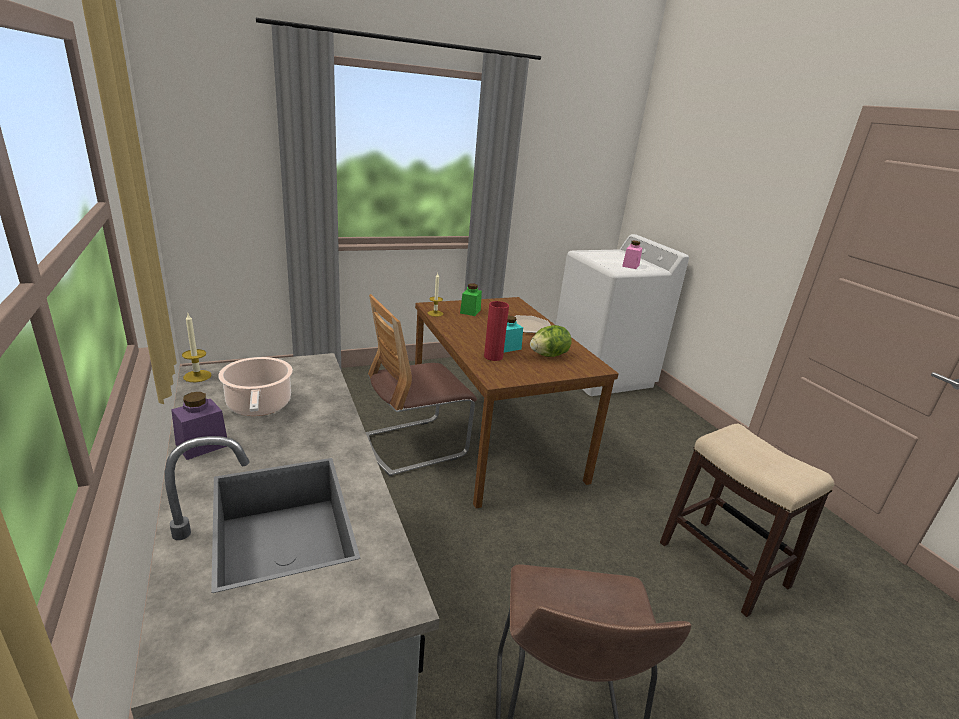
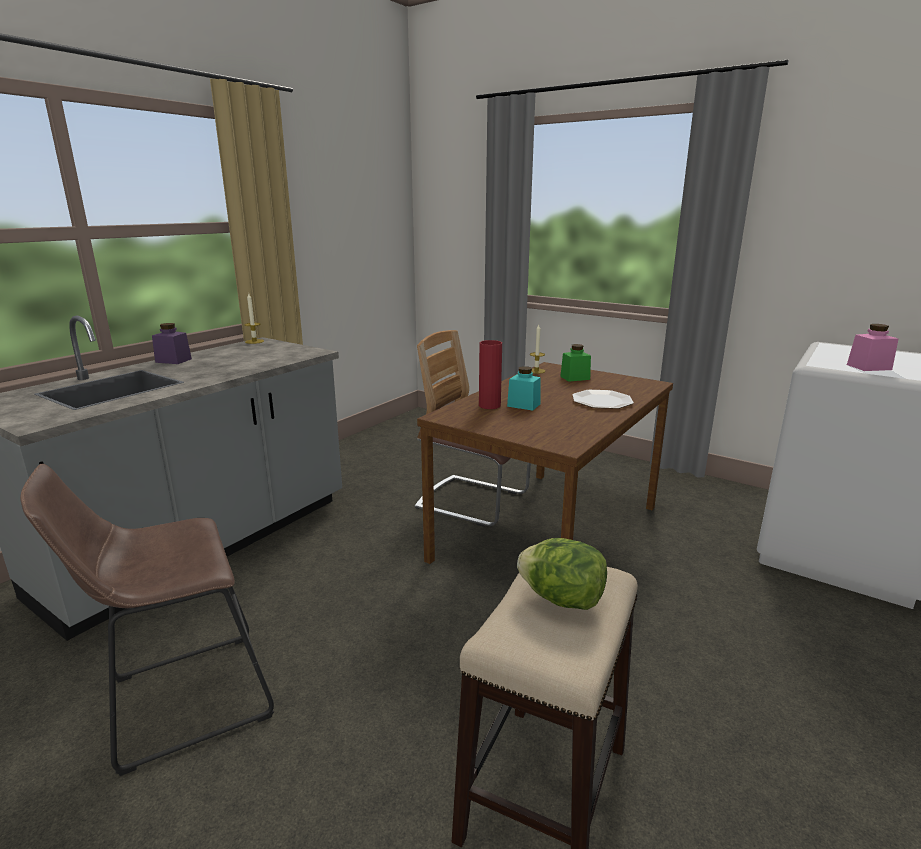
camera: 60 degrees right, 5 degrees down
(259, 406) = (232, 357): cooking pot -> none
(548, 355) = (544, 422): lettuce -> lettuce (562, 599)

